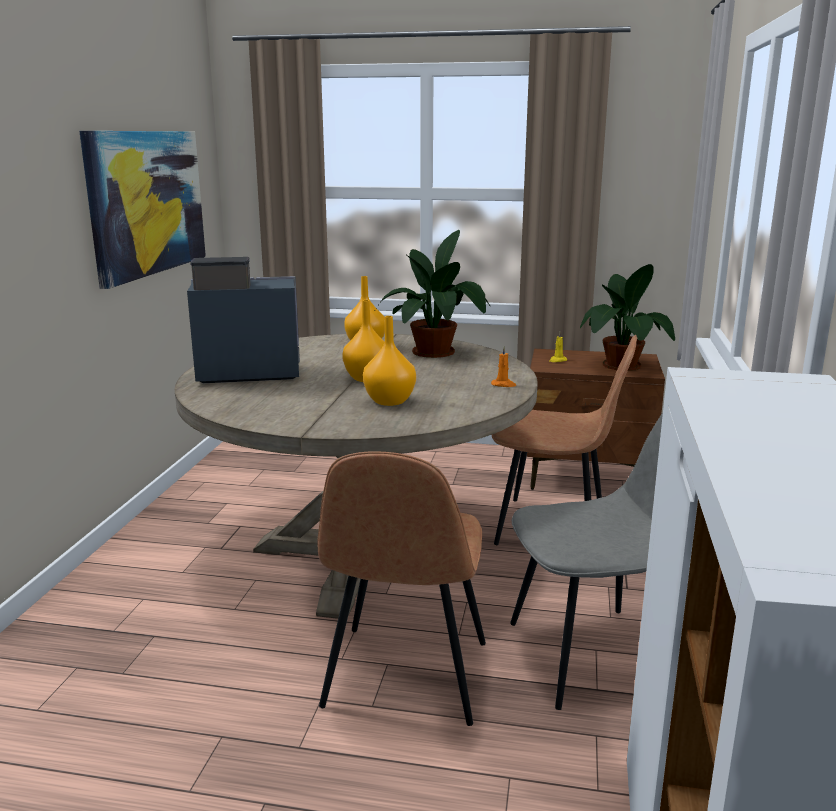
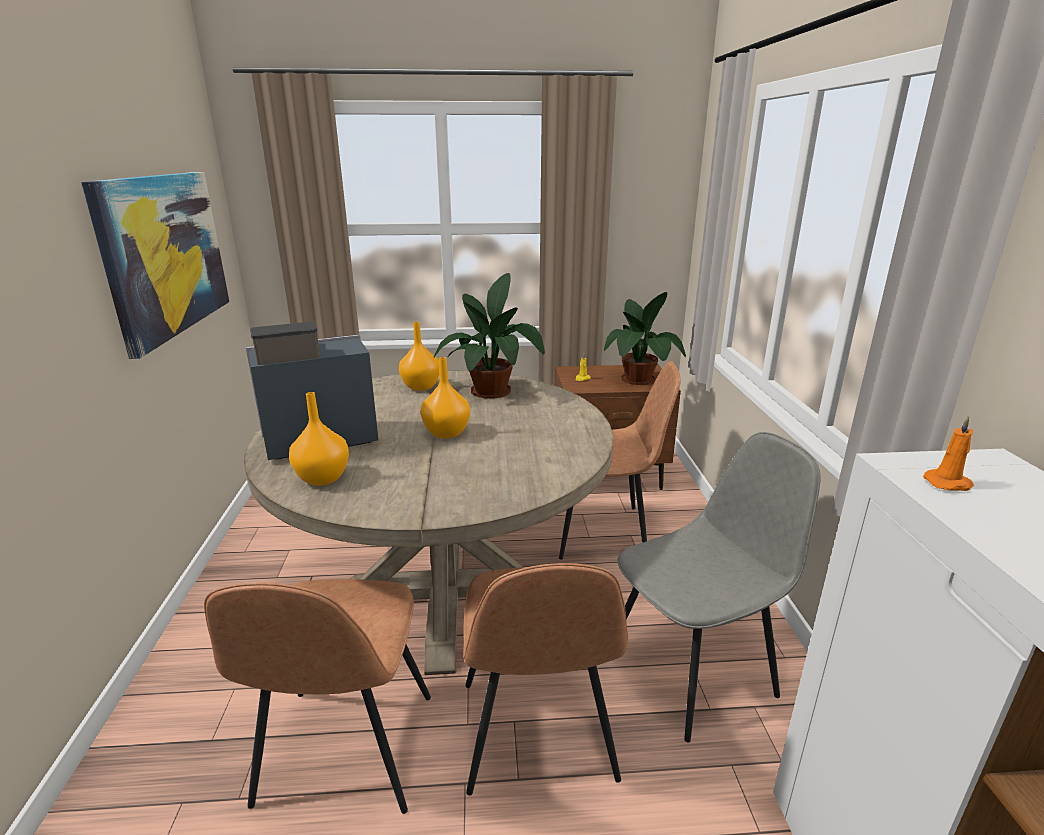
camera: 15 degrees left, 5 degrees up
(222, 659) = (345, 752): none -> brown chair
(388, 401) = (484, 462): orange vase -> orange vase (321, 478)
(503, 385) = (580, 427): orange candle -> orange candle (948, 483)

